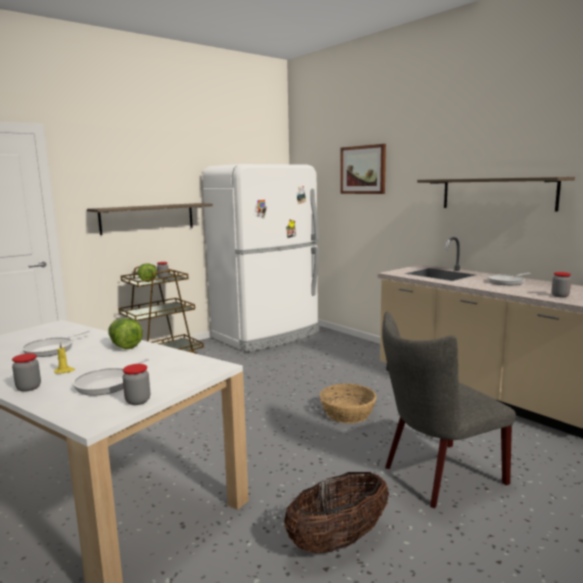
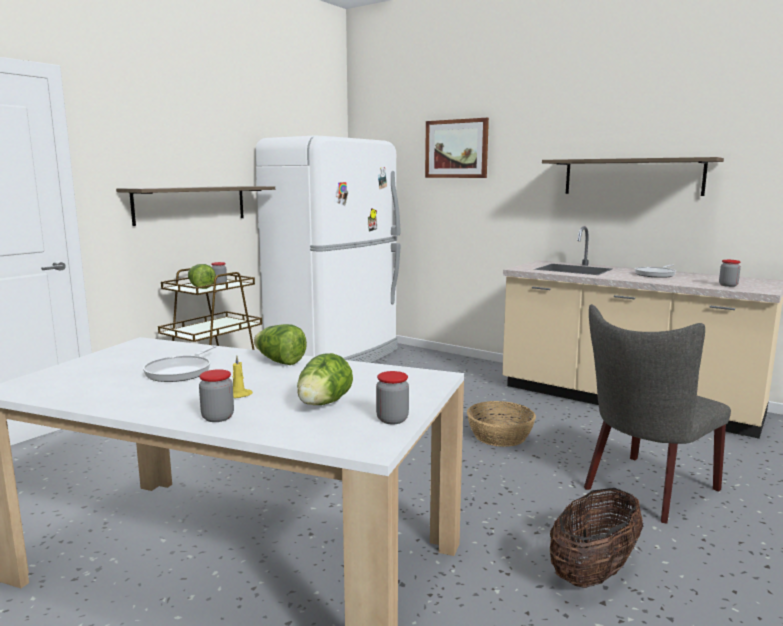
camera: 15 degrees left, 0 degrees up
(108, 384) = (323, 404): frying pan -> lettuce

